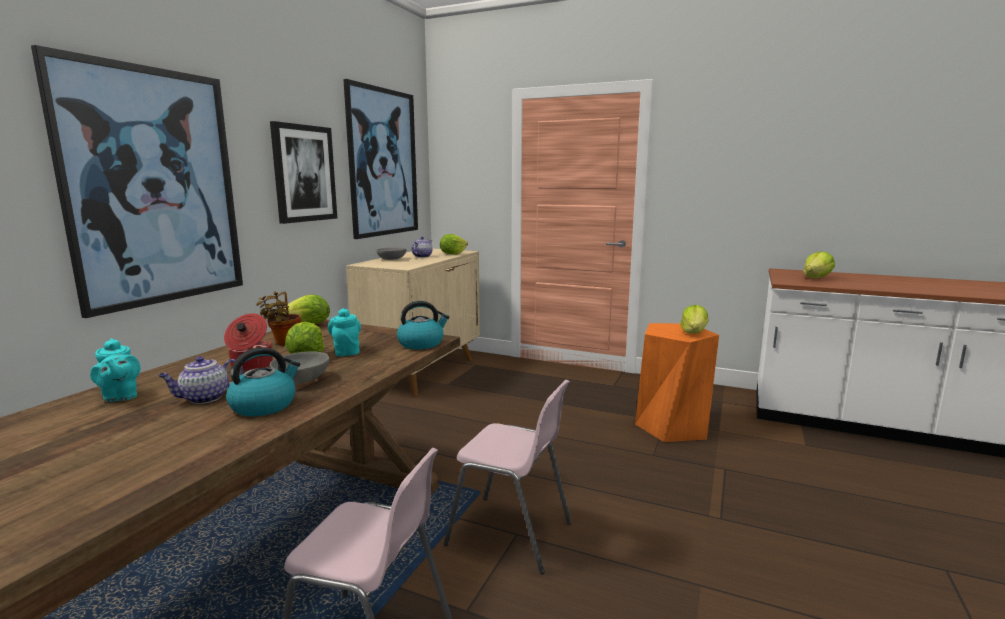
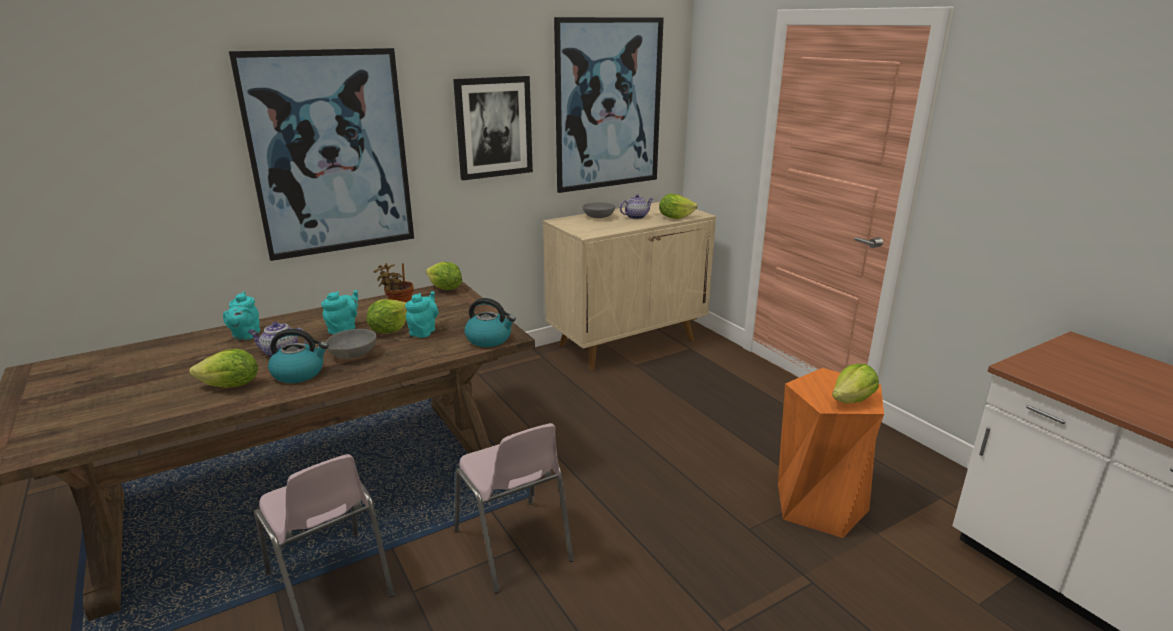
camera: 35 degrees right, 10 degrees up
(251, 367) = (344, 329): cooking pot -> turquoise teapot
(816, 278) = (1098, 373): lettuce -> lettuce (231, 386)

